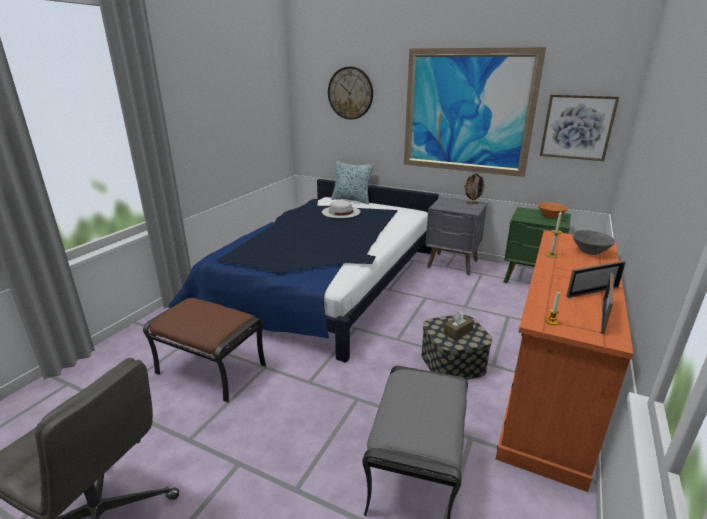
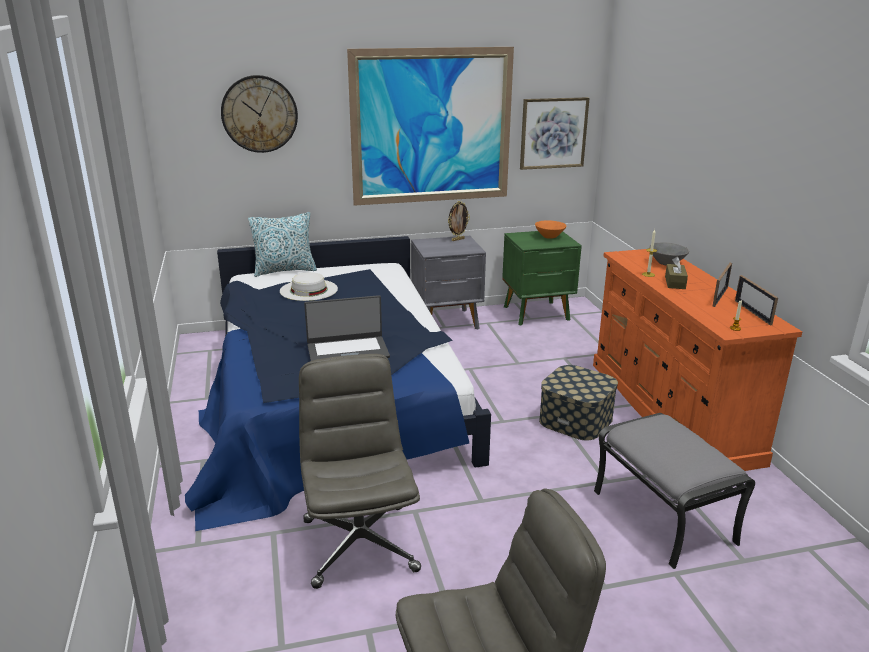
camera: 40 degrees left, 0 degrees up
(212, 369) = (359, 544): brown ottoman -> grey office chair
(298, 248) = (347, 351): none -> laptop
(457, 332) = (582, 383): brown tissue box -> brown tissue box (675, 283)

